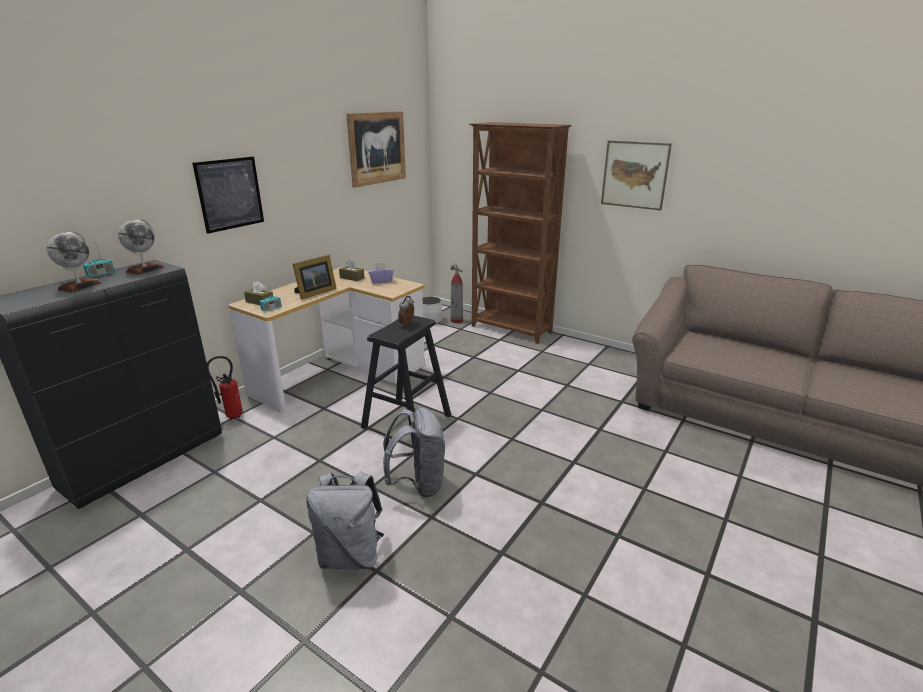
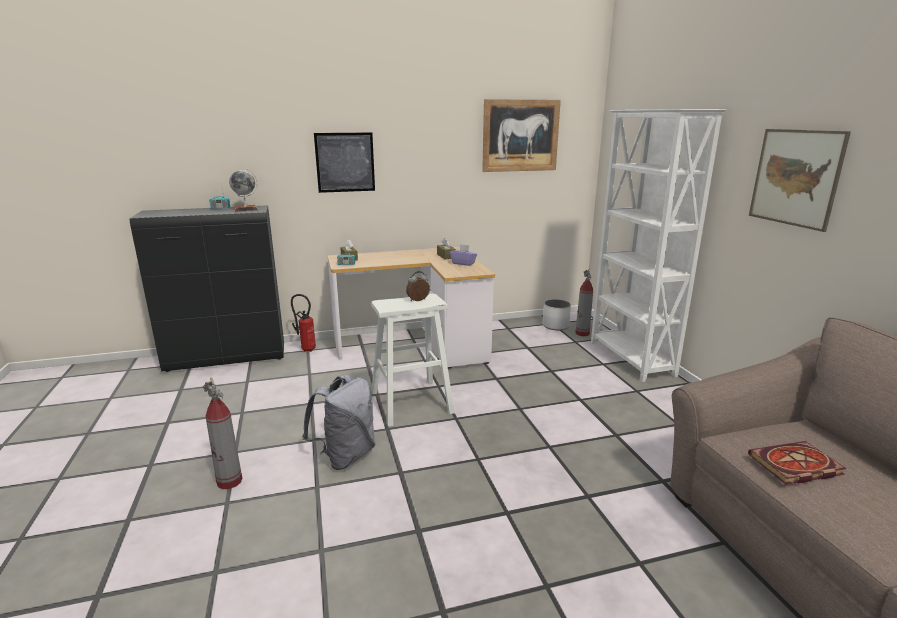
camera: 40 degrees right, 5 degrees down
(80, 286) = (194, 212): globe -> none
(314, 293) = (396, 260): picture frame -> none
(350, 556) = (229, 481): grey backpack -> fire extinguisher
(406, 421) = (411, 402): black stool -> white stool
(511, 330) = (630, 359): brown bookcase -> white bookcase
(721, 357) = (794, 466): none -> book

